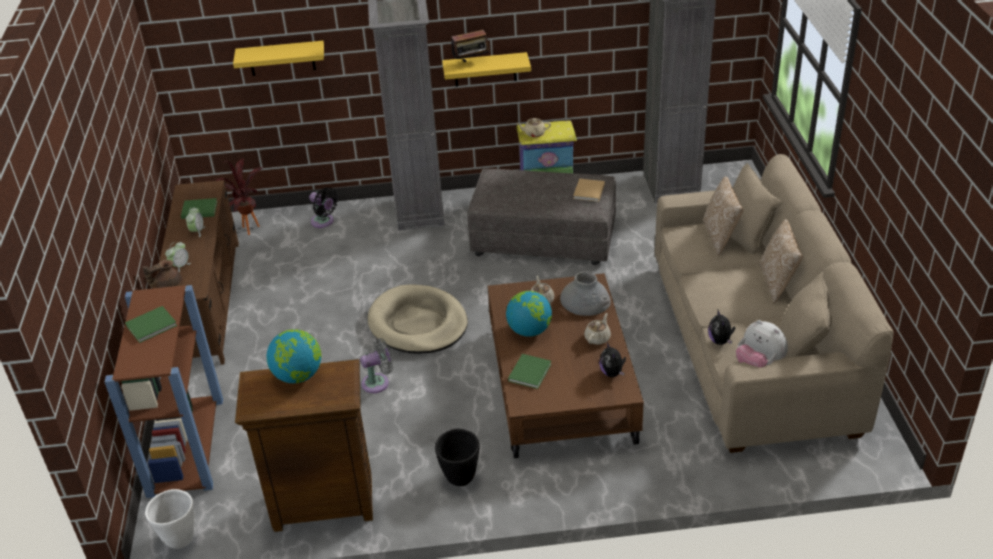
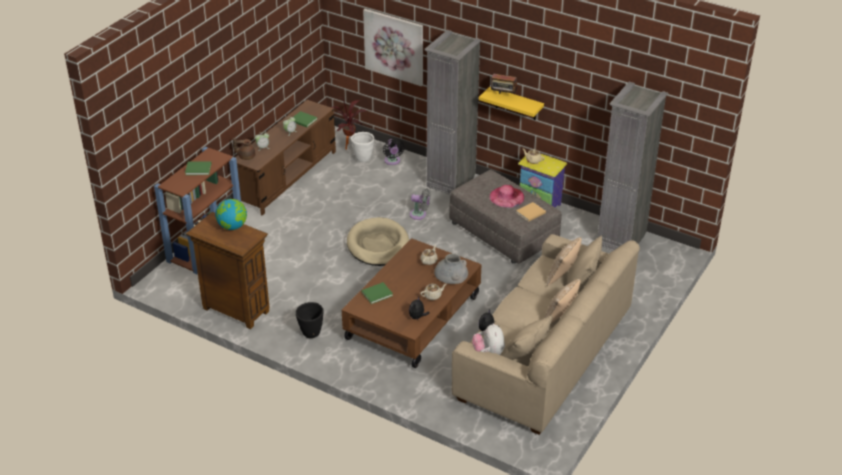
camera: 35 degrees right, 0 degrees up
(179, 538) = (162, 288): white planter -> white planter (363, 158)
(282, 58) = (394, 46): yellow shelf -> picture
(378, 382) = (324, 265): grey fan -> grey fan (419, 215)
(529, 330) = (403, 273): globe -> none
(542, 187) = (507, 197): none -> pink hat

